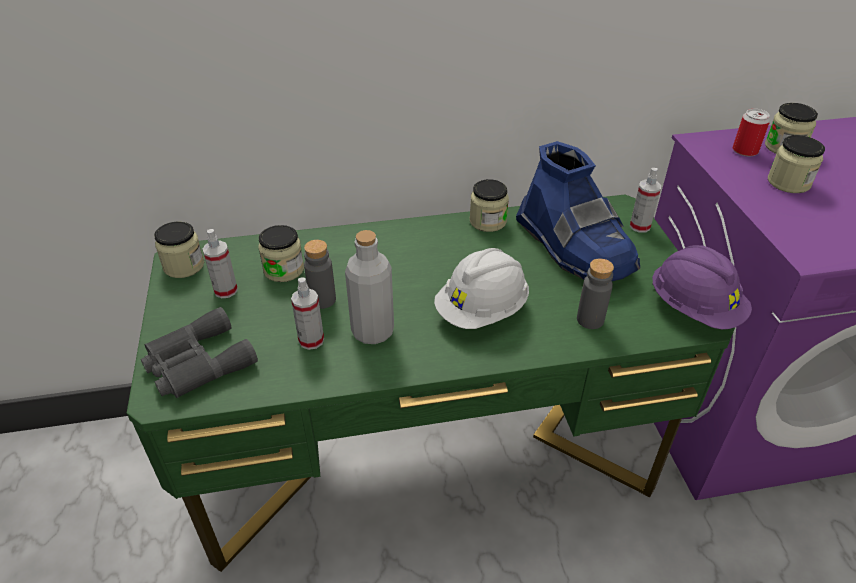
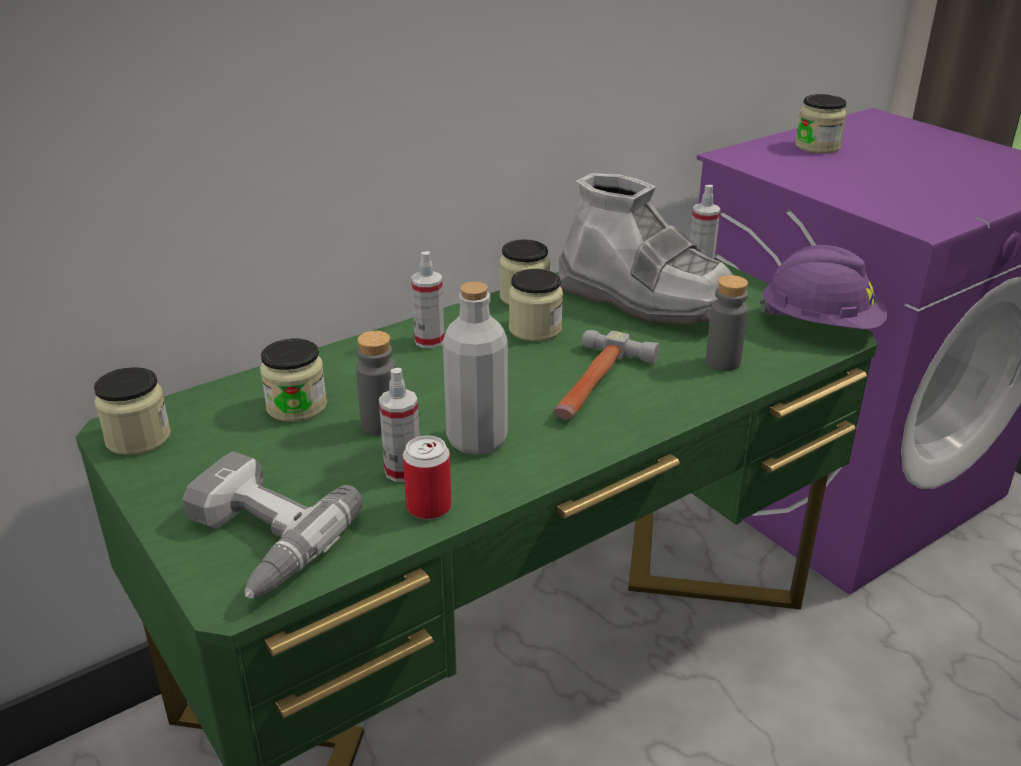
camera: 25 degrees left, 10 degrees down
(196, 363) = (256, 541): grey binoculars -> power drill
(226, 290) = (229, 449): spray bottle -> spray bottle (429, 341)
(482, 311) = (594, 385): white hard hat -> hammer
(574, 247) = (646, 300): blue boot -> grey boot
(745, 151) = (783, 155): can -> can (429, 507)
(788, 182) = (849, 173): jar -> jar (535, 329)

